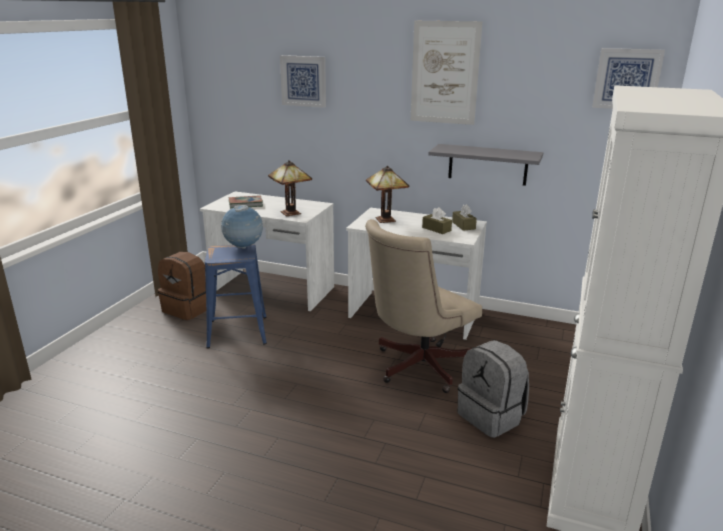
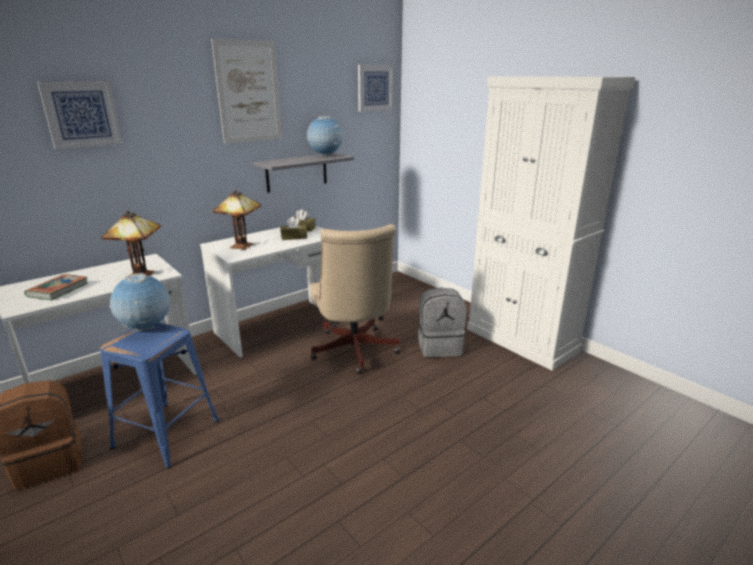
camera: 60 degrees left, 0 degrees up
(515, 153) = (325, 156): none -> globe

